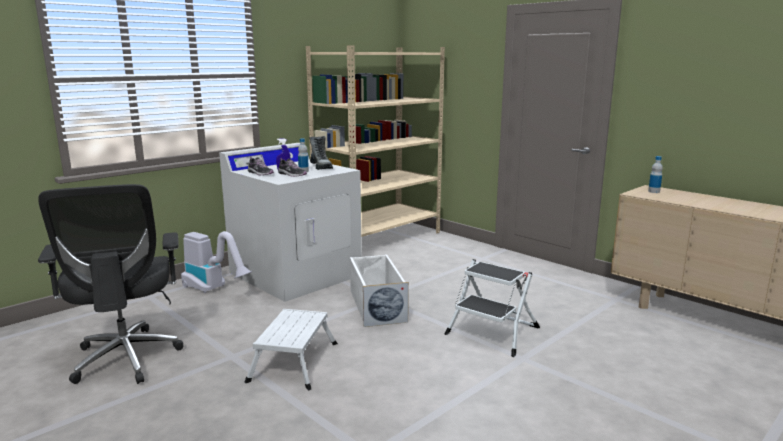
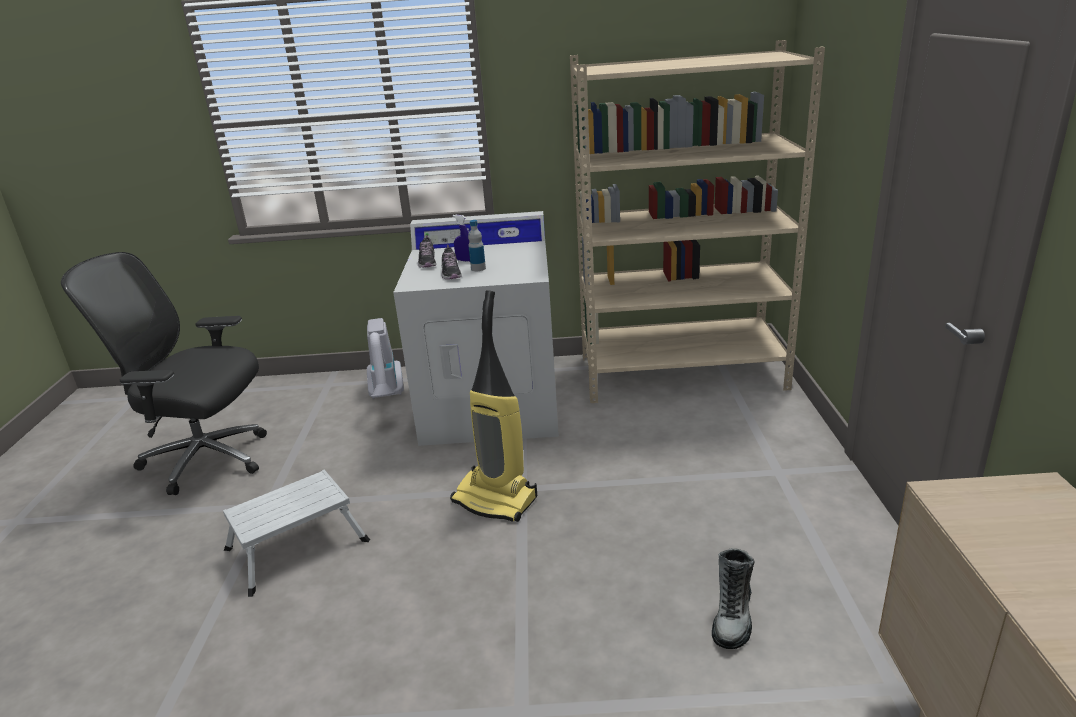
camera: 45 degrees right, 10 degrees up
(126, 356) = (208, 460): office chair -> office chair turned 75 degrees clockwise
(321, 167) = (518, 263): boot -> boot (732, 617)
(376, 305) = (496, 499): white storage box -> vacuum cleaner
(493, 332) = (562, 633): step ladder -> none
(654, 191) = (1019, 506): bottle -> none

